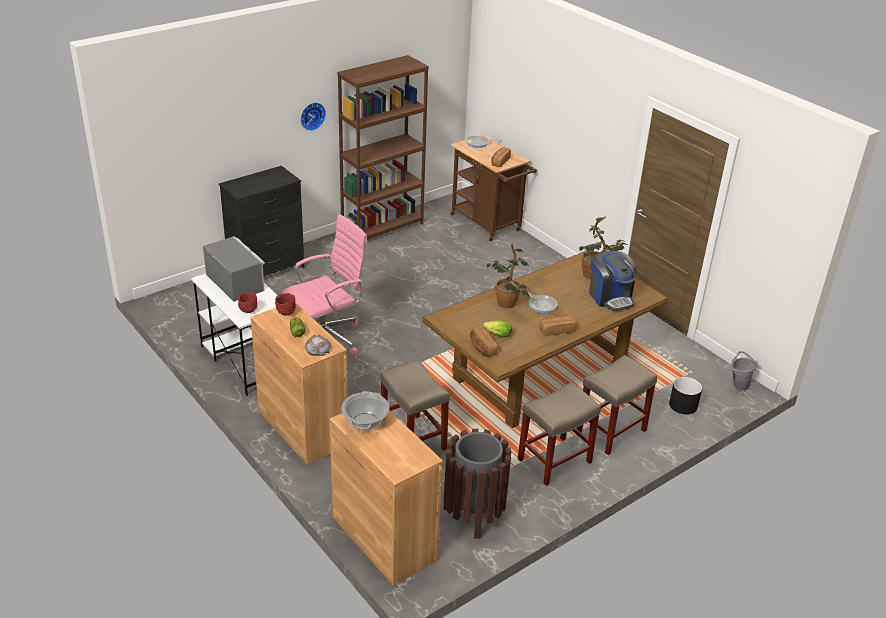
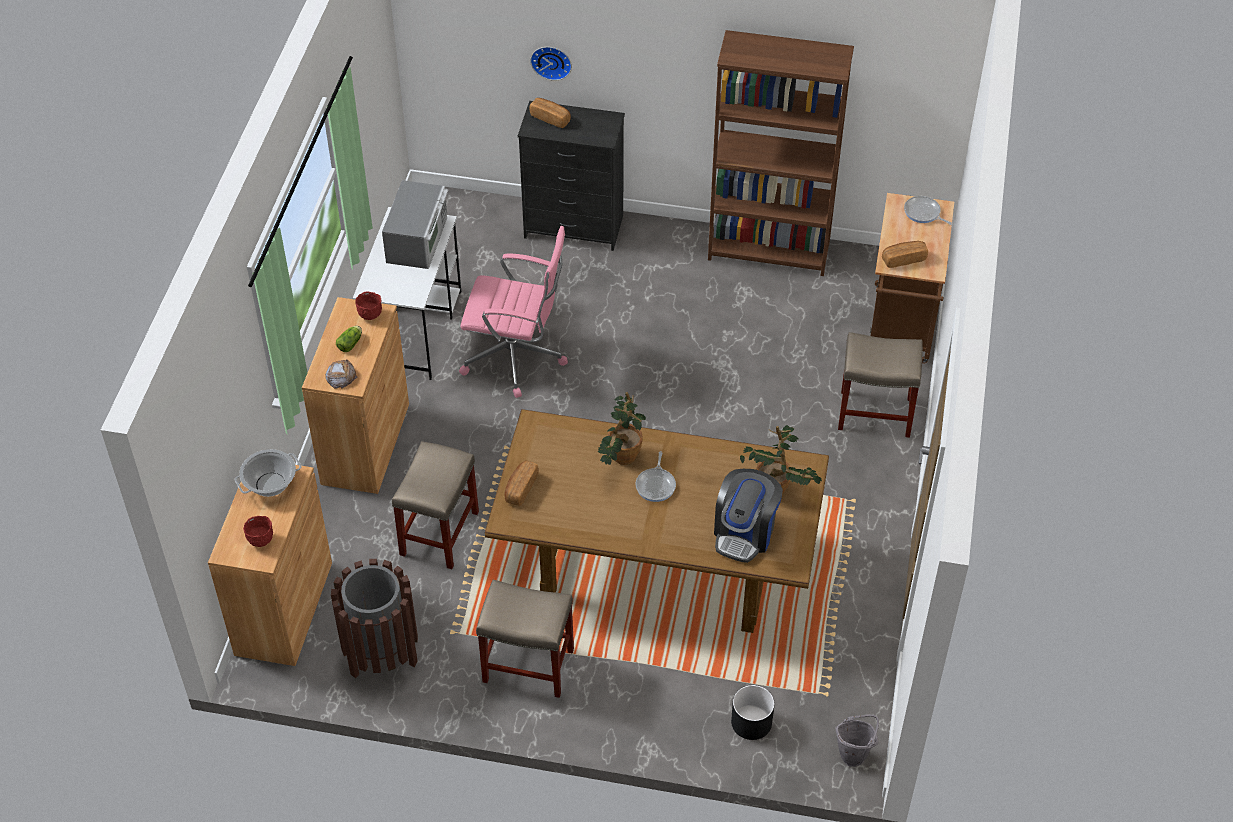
camera: 50 degrees right, 15 degrees up
(248, 311) = (383, 283): red bowl -> red bowl (260, 540)
(311, 115) = (682, 69): wall clock -> wall clock (551, 61)
(498, 335) = (558, 486): lettuce -> none
(556, 330) = (621, 527): bread -> bread (550, 118)
(610, 432) = (628, 684): beige stool -> beige stool (873, 413)

